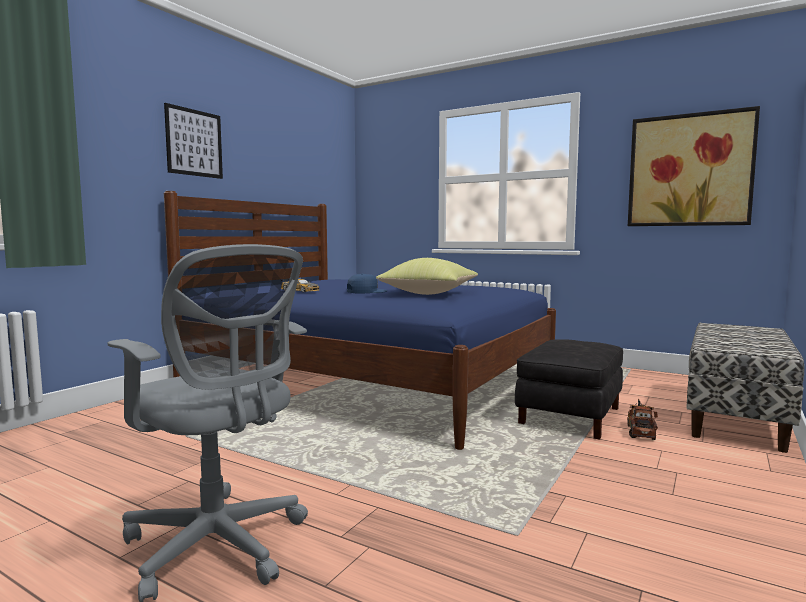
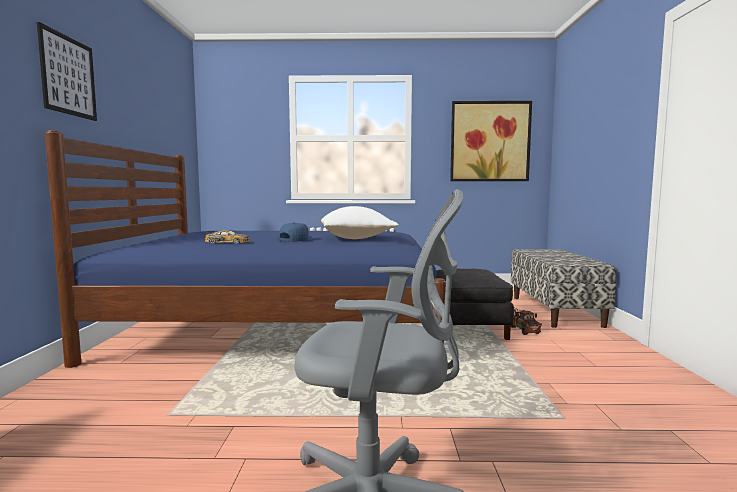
camera: 30 degrees left, 0 degrees up
(429, 294) = (357, 238): yellow pillow -> white pillow

